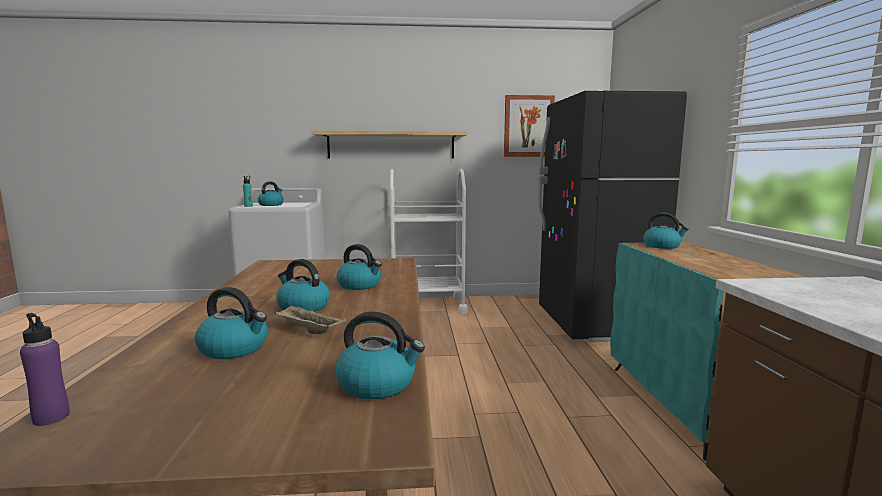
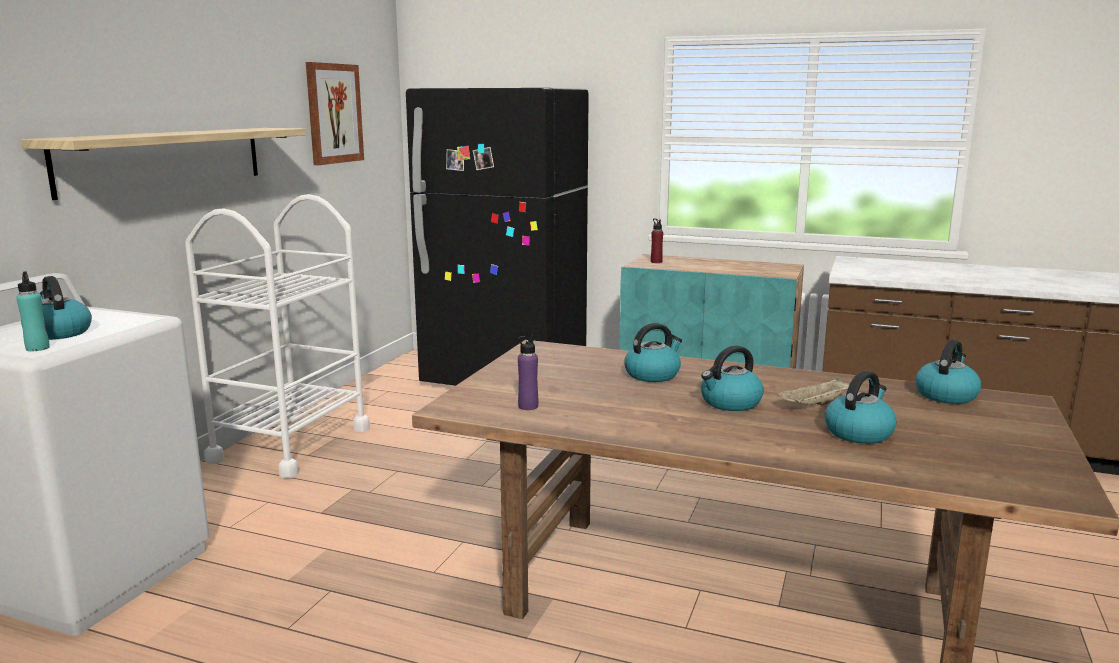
camera: 65 degrees left, 5 degrees up
(51, 417) = (1009, 490): purple bottle -> purple bottle (528, 406)
(662, 246) = (656, 262): kettle -> red bottle

